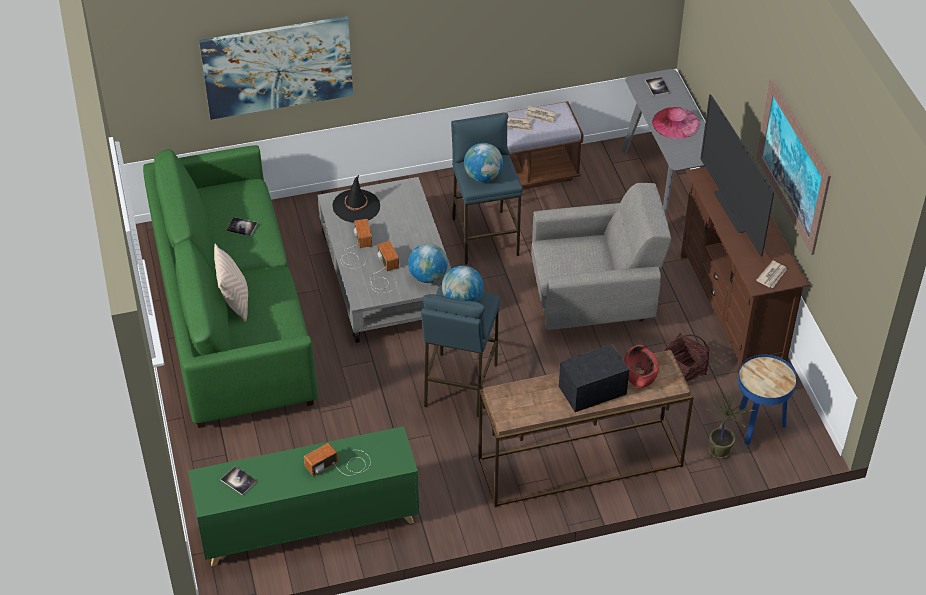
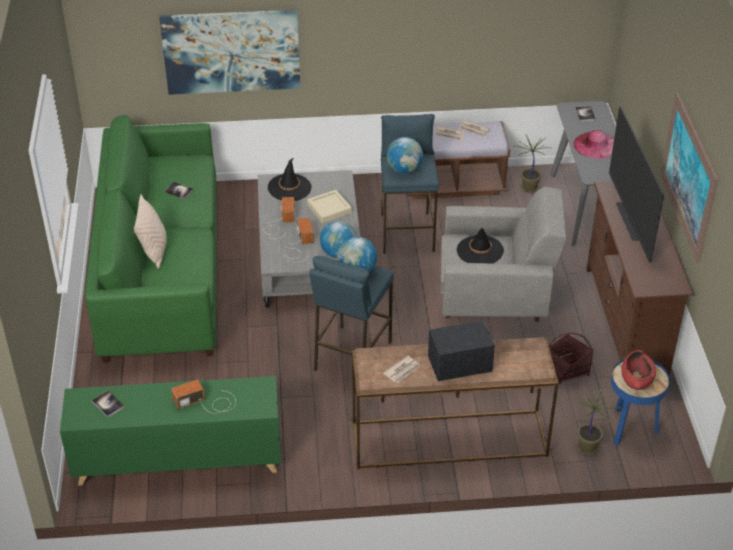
camera: 10 degrees right, 5 degrees down
(405, 226) = (329, 209): none -> beige tray
(576, 256) = (479, 251): none -> black hat
(602, 169) = (528, 188): none -> potted plant
(639, 374) = (509, 355): red bowl -> red bowl (636, 378)
(772, 275) = (658, 282): newspaper -> newspaper (402, 370)

